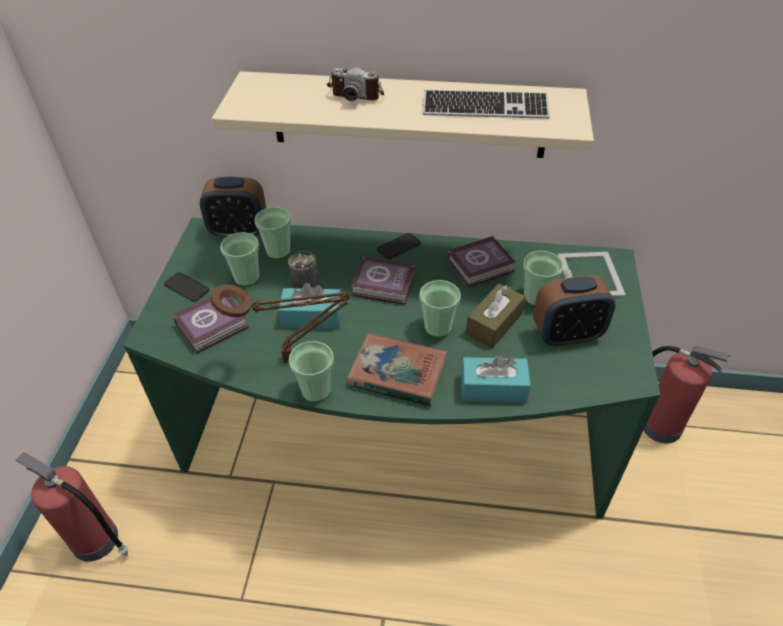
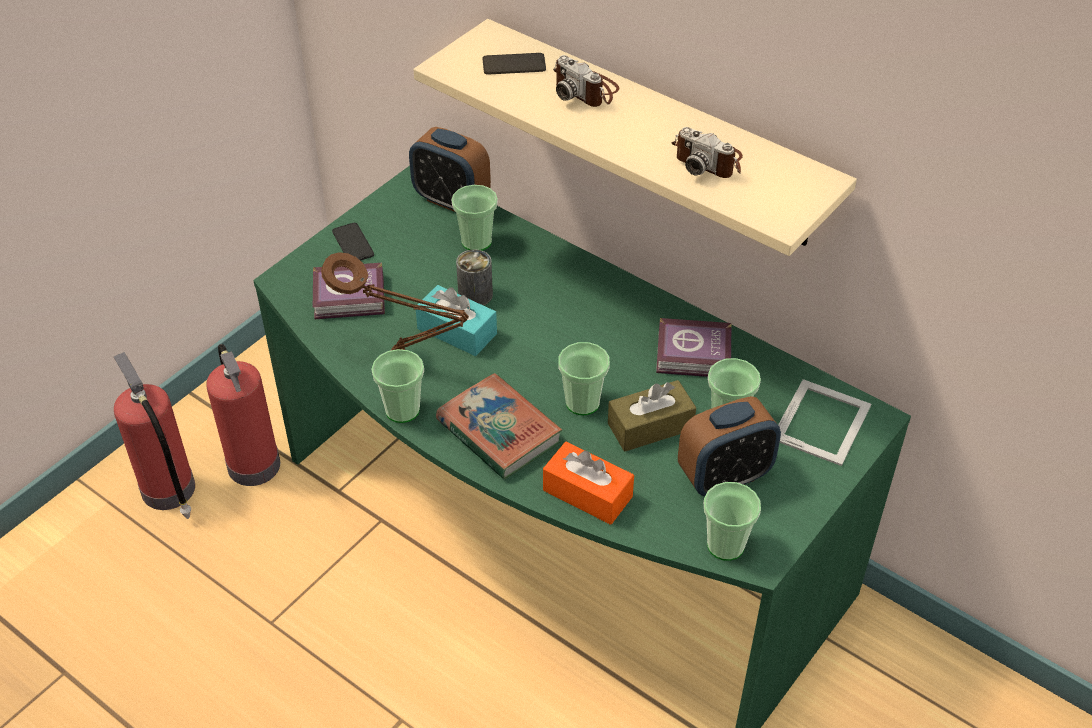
camera: 30 degrees right, 0 degrees up
(247, 278) = (421, 258): cup -> cup (725, 545)
(385, 286) = (562, 330): book -> none
(398, 246) = (616, 291): phone -> phone (514, 64)
(485, 108) = (708, 160): keyboard -> camera
(493, 388) = (587, 493): turquoise tissue box -> orange tissue box
(567, 335) = (724, 477): alarm clock -> alarm clock turned 45 degrees counterclockwise
(658, 425) = (911, 693): fire extinguisher -> fire extinguisher (253, 463)

